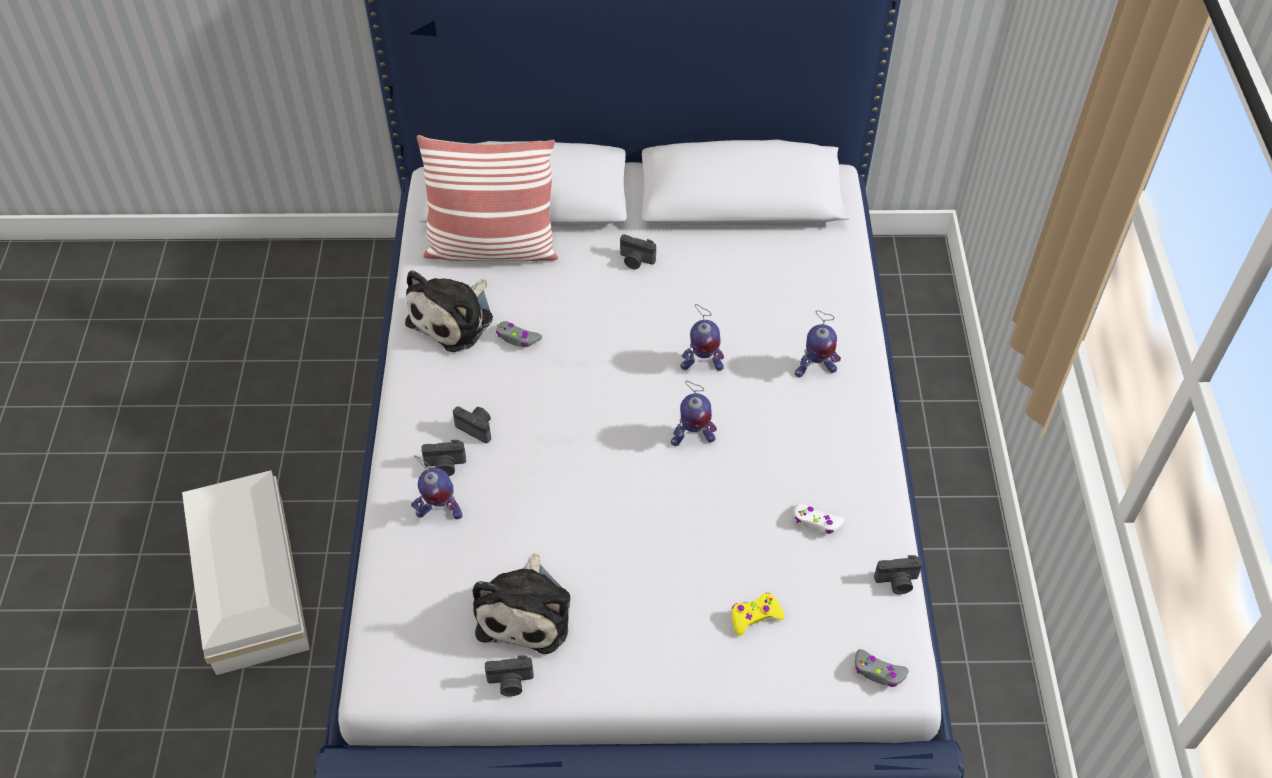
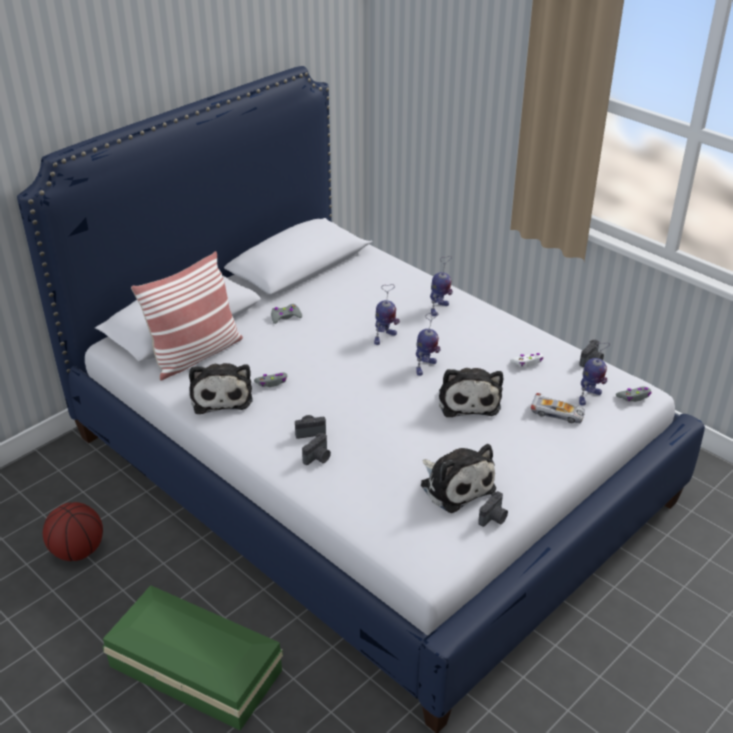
camera: 45 degrees left, 15 degrees down
(252, 579) = (194, 666): white storage box -> green storage box
(293, 379) = (78, 550): none -> basketball
(439, 512) = (346, 478): toy robot -> toy robot (589, 397)
(635, 261) = (285, 317): camera -> grey game controller
(683, 518) = (468, 400): none -> plush toy
(754, 616) = (557, 413): yellow game controller -> toy car

